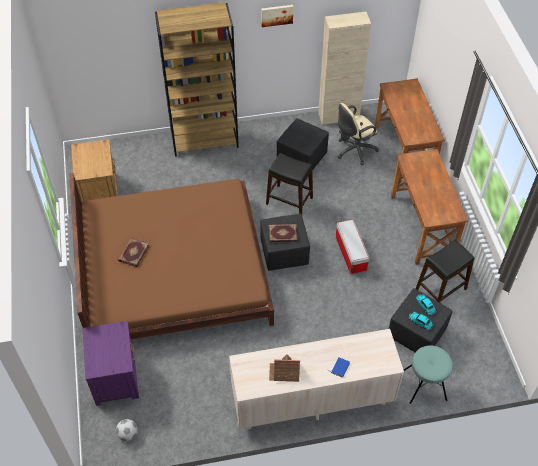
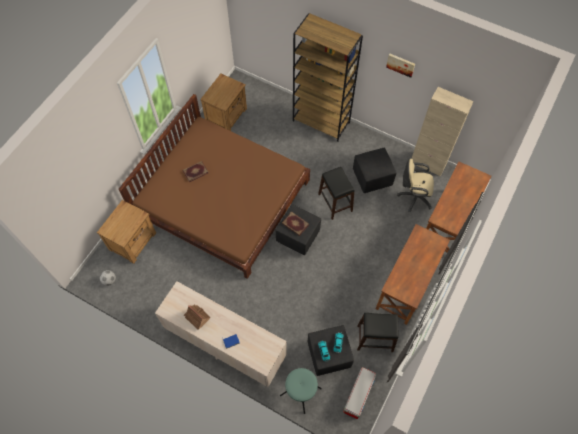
camera: 40 degrees right, 10 degrees up
(116, 376) = (133, 241): purple nightstand -> brown nightstand
(350, 253) = (339, 268): storage box -> storage box (358, 394)

